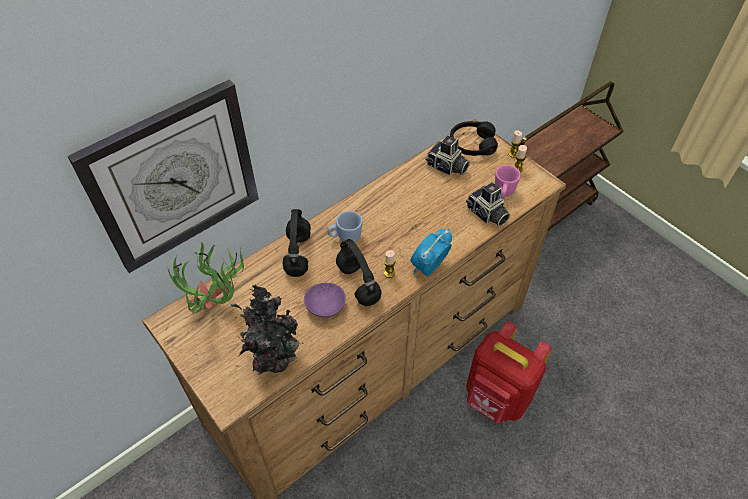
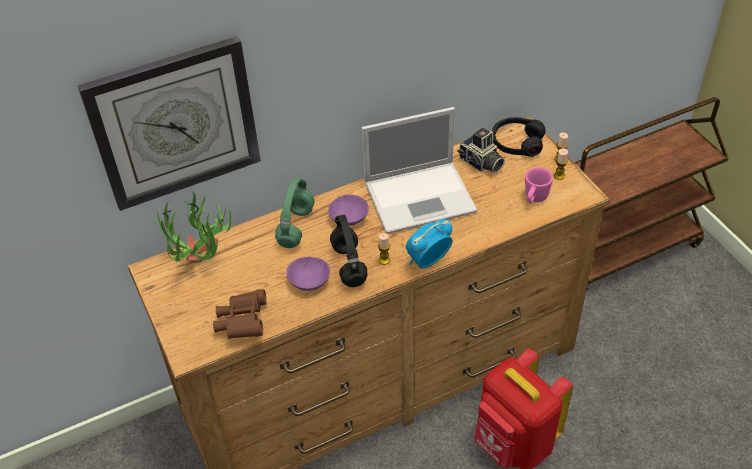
camera: 15 degrees right, 5 degrees down
(273, 360) = (242, 323): potted plant -> brown binoculars
(297, 253) = (296, 226): black headphones -> green headphones
(345, 237) = (349, 218): blue mug -> purple bowl
(404, 206) = (421, 196): none -> laptop
(486, 214) = (508, 218): camera -> none

